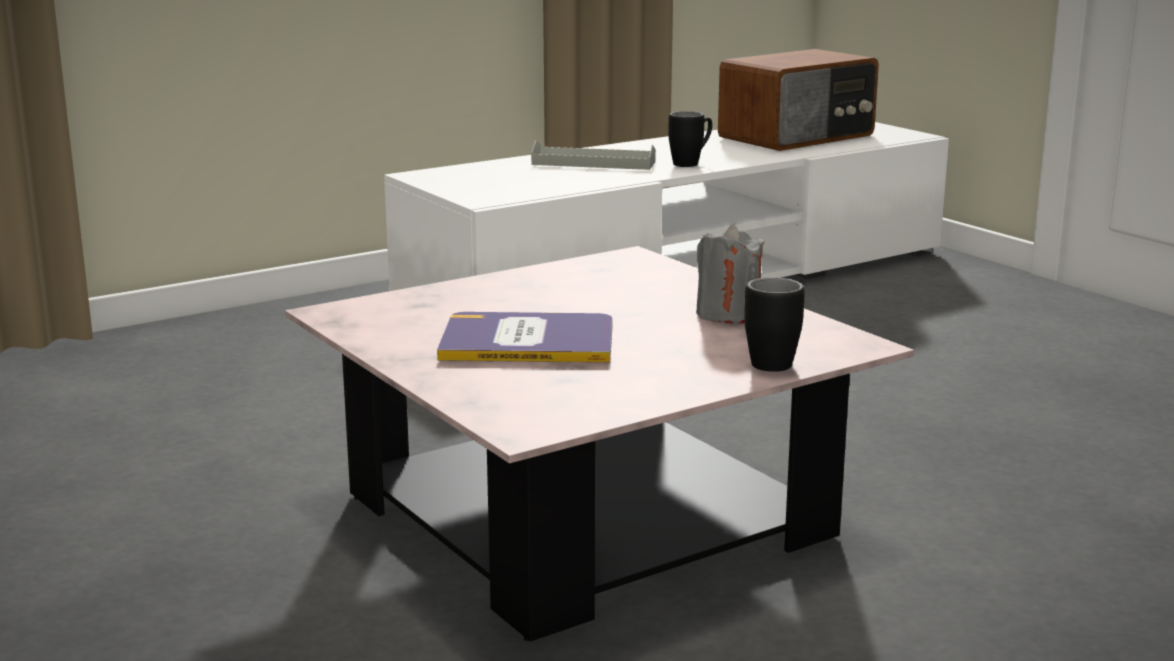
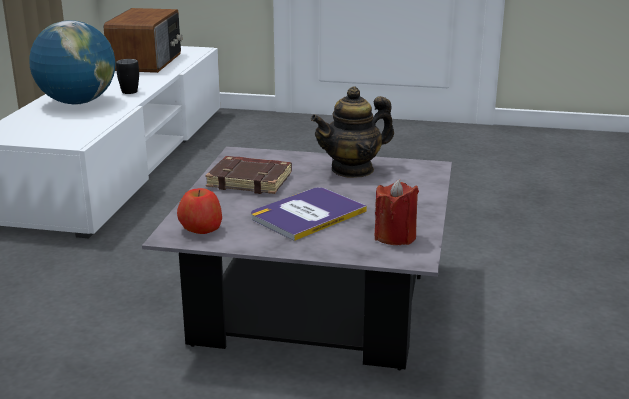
camera: 45 degrees left, 5 degrees up
(376, 315) = (201, 229): none -> apple
(563, 287) = (251, 180): none -> brown book
(565, 400) = (395, 237): none -> red candle
(587, 516) = (314, 301): pink coffee table -> grey coffee table
(593, 163) = (77, 103): grey tray -> globe
(728, 314) = (352, 169): grey candle -> teapot
(770, 360) = (419, 185): black mug -> none

